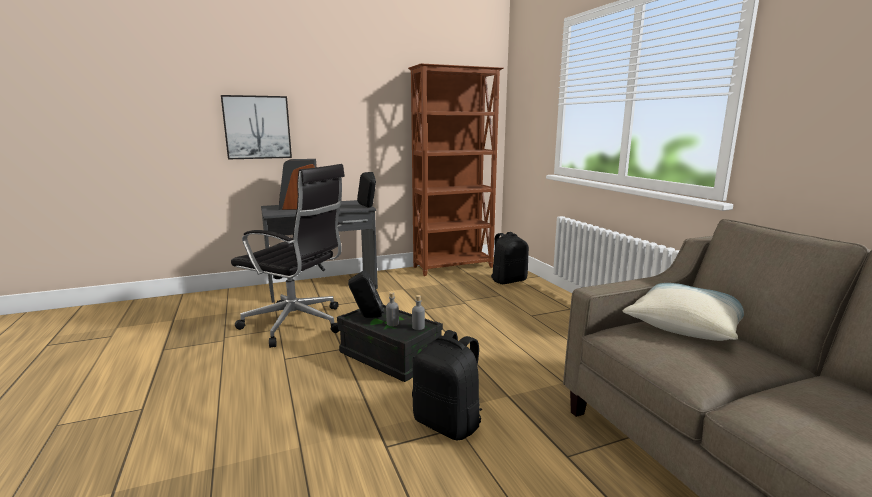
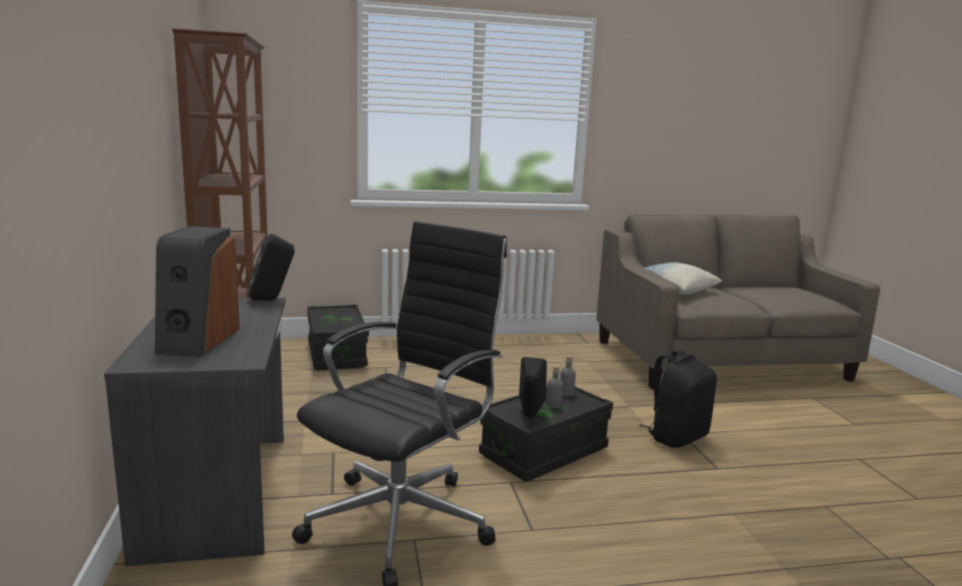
camera: 80 degrees left, 0 degrees up
(257, 127) = (72, 166): picture -> none
(508, 280) = (336, 354): black backpack -> black storage box

